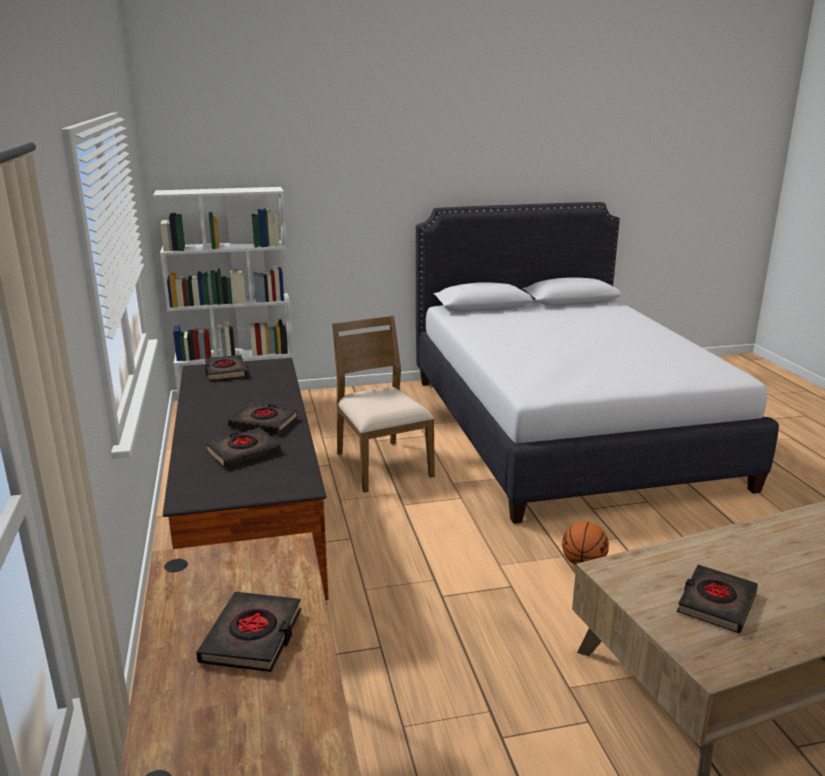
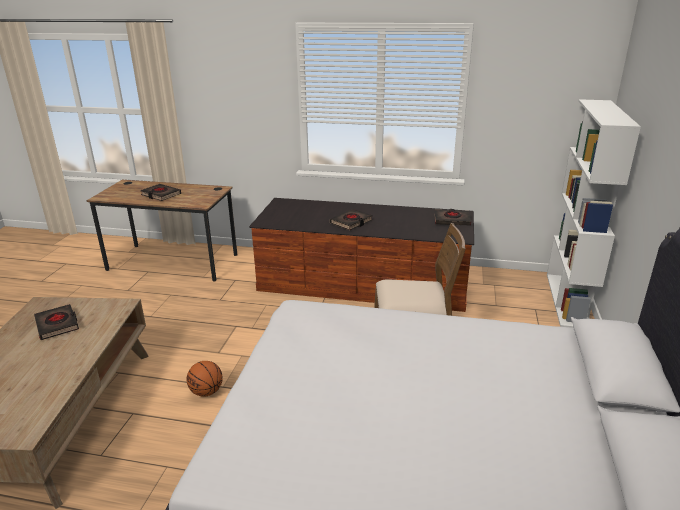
camera: 115 degrees right, 5 degrees up
(243, 452) = (317, 214): black book -> none

